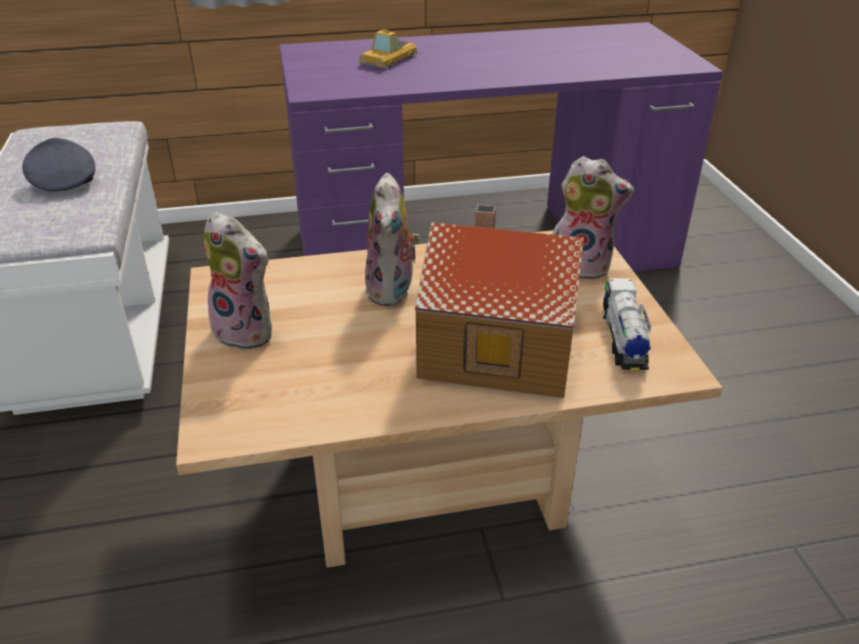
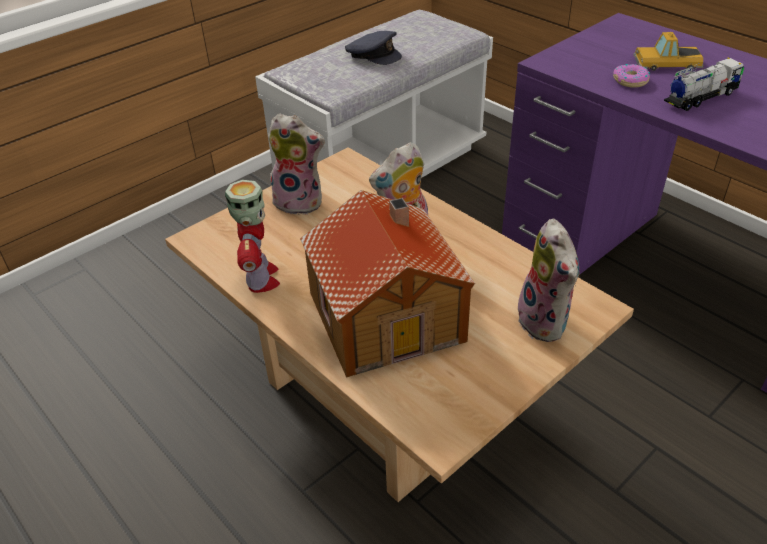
camera: 60 degrees right, 5 degrees up
(63, 181) = (374, 55): grey cap -> grey cap turned 90 degrees clockwise
(248, 331) = (300, 201): plush toy -> plush toy turned 75 degrees counterclockwise
(354, 405) = (261, 279): none -> toy robot
(393, 78) = (630, 81): none -> donut
(623, 339) = (455, 386): toy truck -> toy truck (700, 98)

